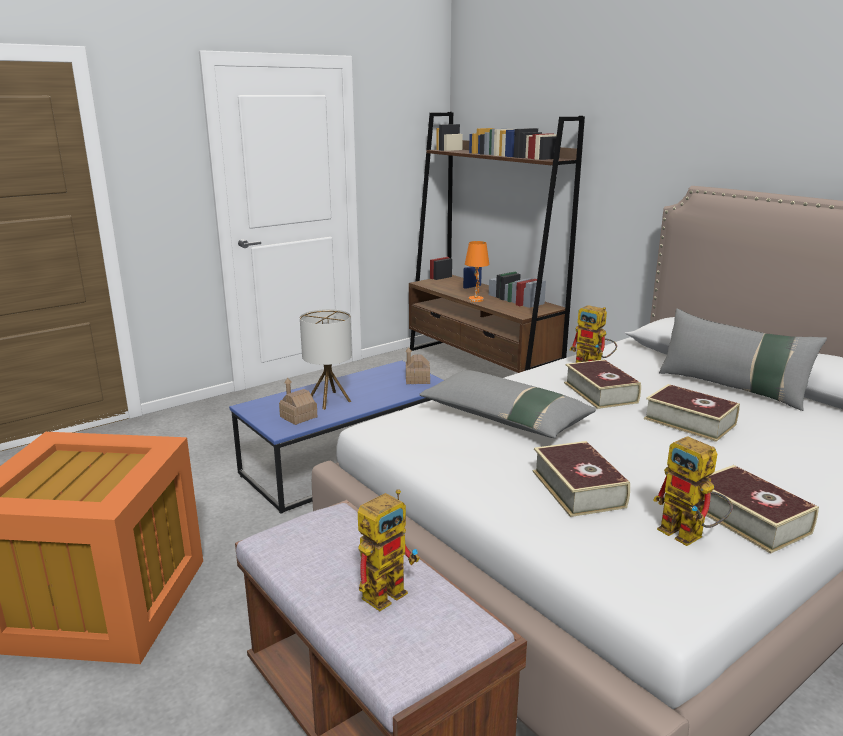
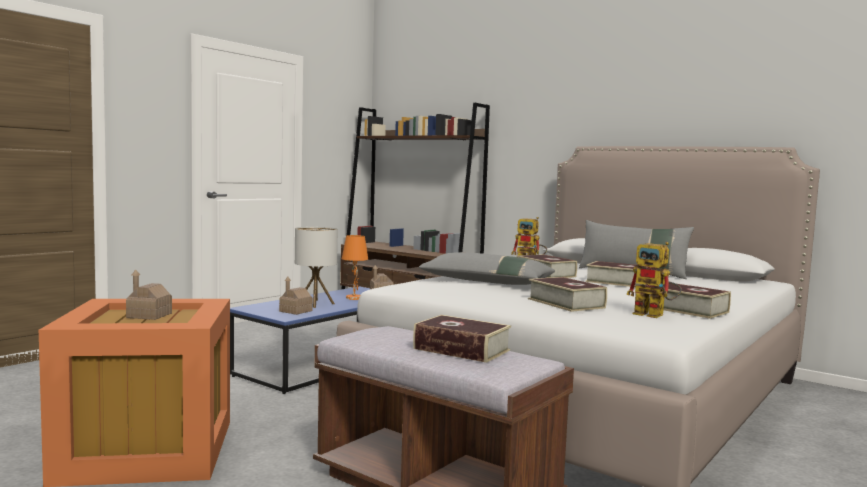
camera: 15 degrees left, 15 degrees down
(85, 469) = (149, 315): none -> toy house
(388, 589) = (461, 349): toy robot -> book
(476, 300) = (406, 251): orange table lamp -> orange table lamp (354, 298)

